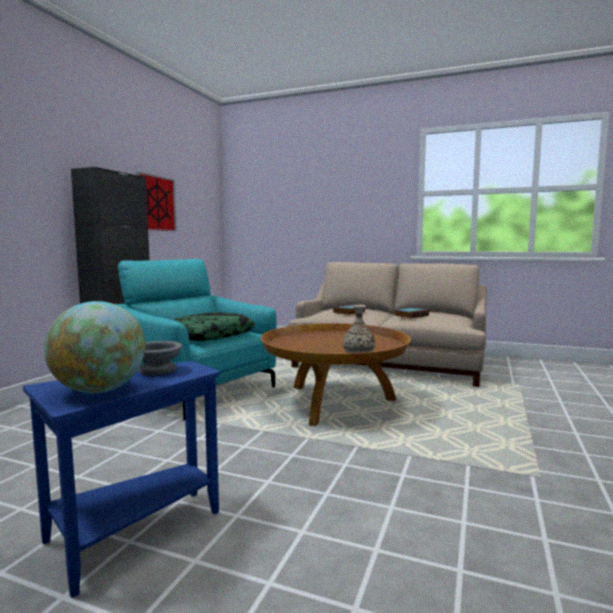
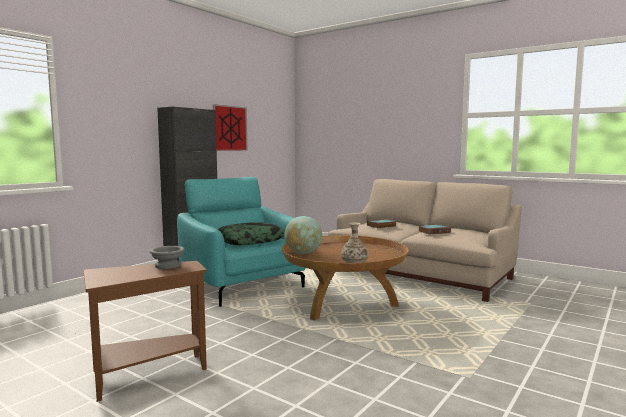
camera: 15 degrees right, 0 degrees up
(99, 391) = (122, 276): globe -> globe (303, 253)
(130, 535) = (144, 375): blue side table -> brown side table

